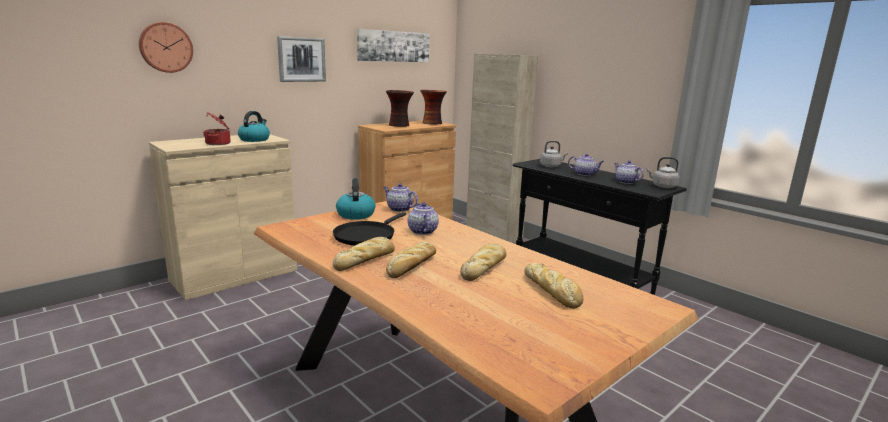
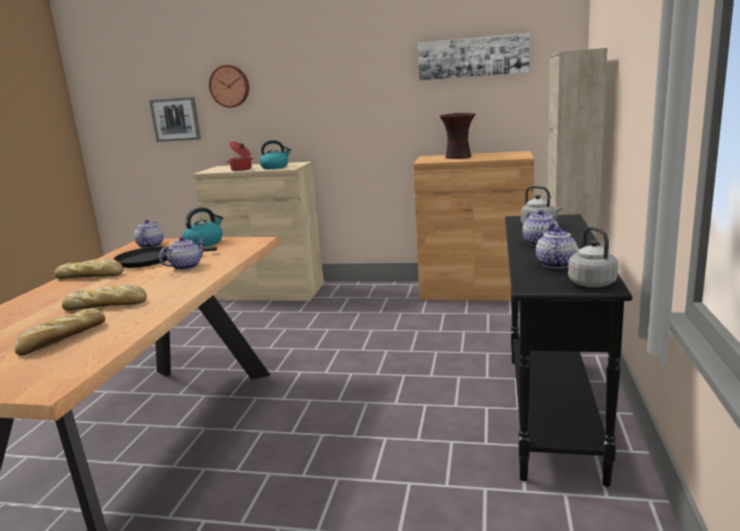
camera: 55 degrees right, 0 degrees up
(301, 59) = (351, 85): picture -> picture (176, 119)
(399, 209) = (243, 245): teapot -> teapot (150, 246)
(411, 266) = (88, 288): bread -> none
(432, 123) = (511, 155): vase -> none

